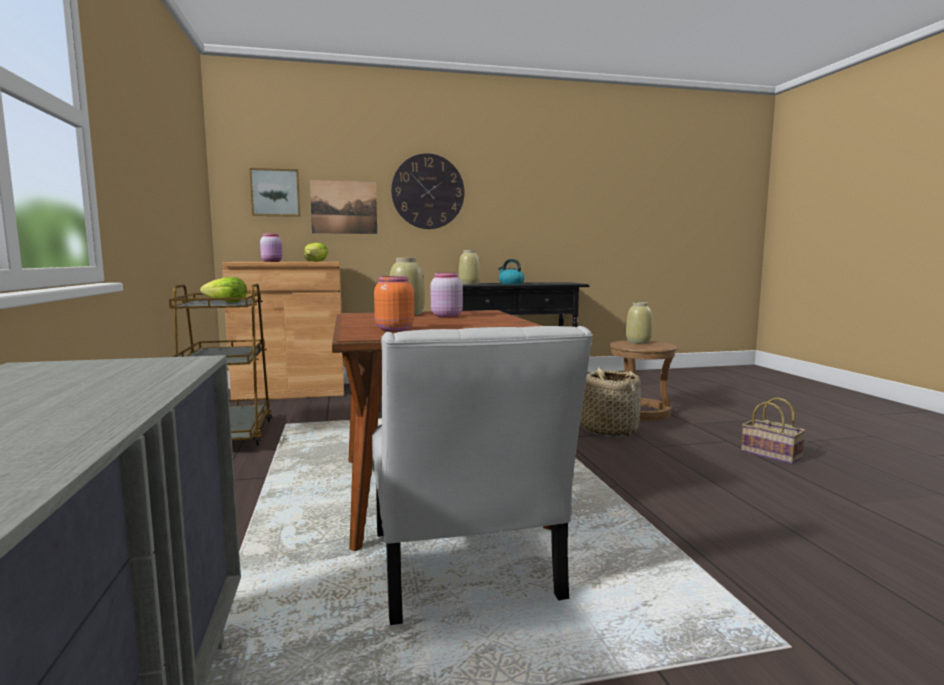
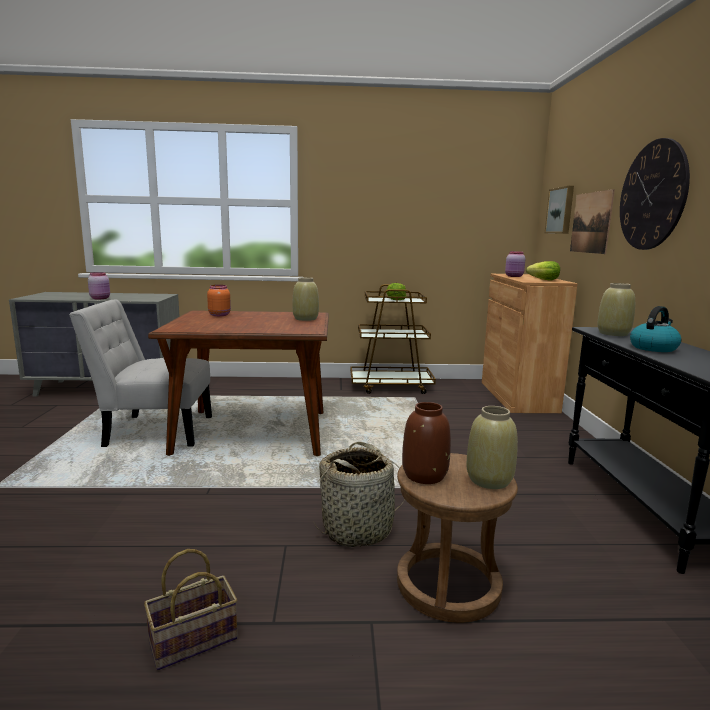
camera: 100 degrees right, 5 degrees up
(446, 316) = (282, 323): pink jar -> pink jar (100, 298)
(651, 347) = (424, 475): none -> brown vase

